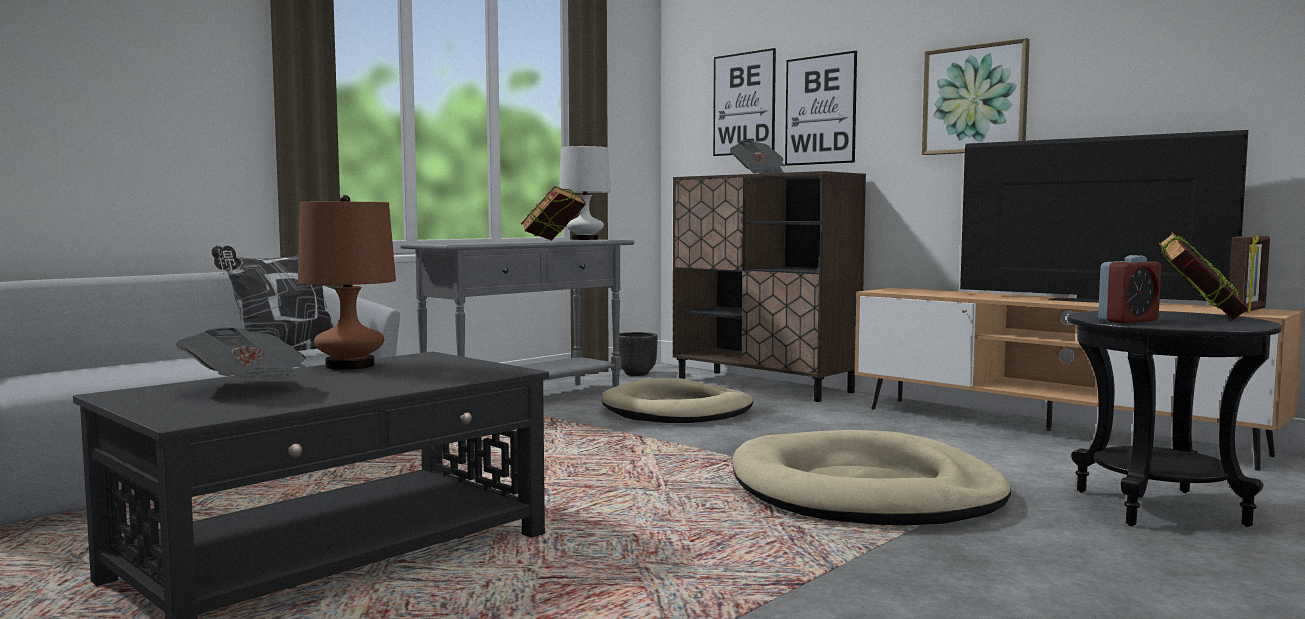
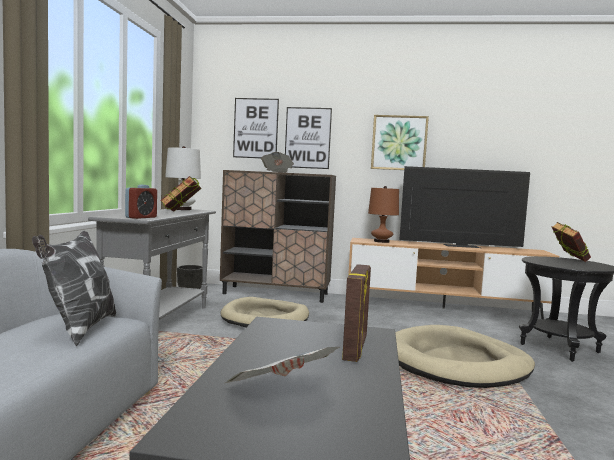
camera: 35 degrees left, 0 degrees up
(350, 365) = (255, 344): brown table lamp -> brown table lamp (381, 241)
(1128, 320) = (565, 265): alarm clock -> alarm clock (141, 217)
(1248, 311) = (533, 251): picture frame -> picture frame (356, 348)

